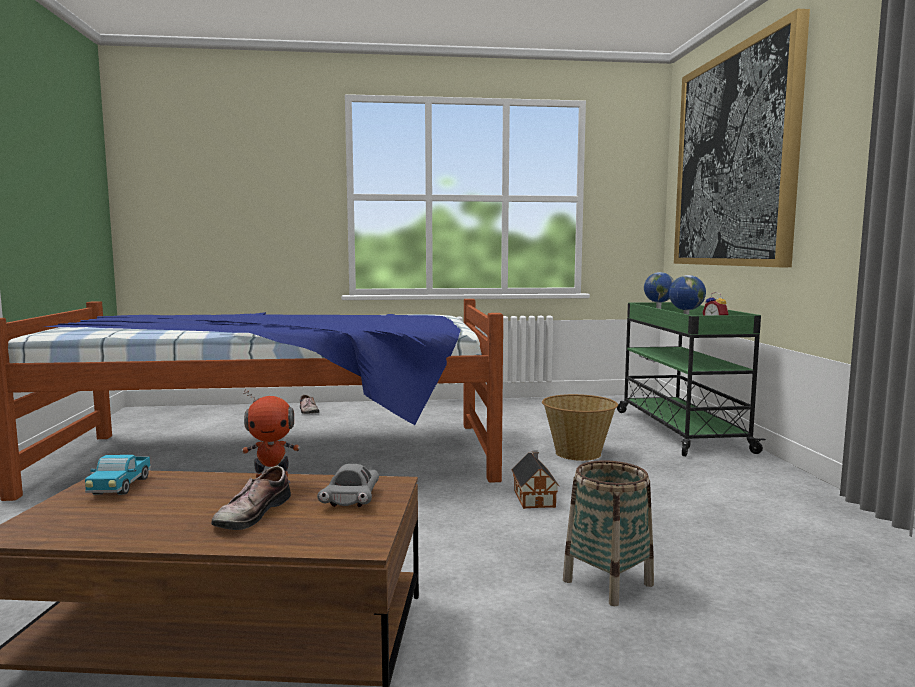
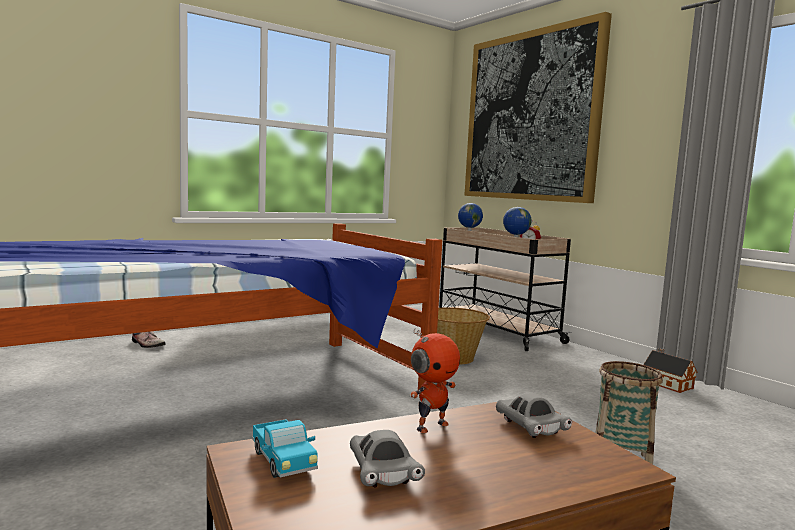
camera: 30 degrees left, 0 degrees up
(163, 506) = (383, 473): none -> grey toy car
(250, 513) = (483, 461): shoe -> none
(534, 497) = (477, 401): toy house -> toy house (666, 384)
(679, 430) = (494, 330): green cart -> beige cart

